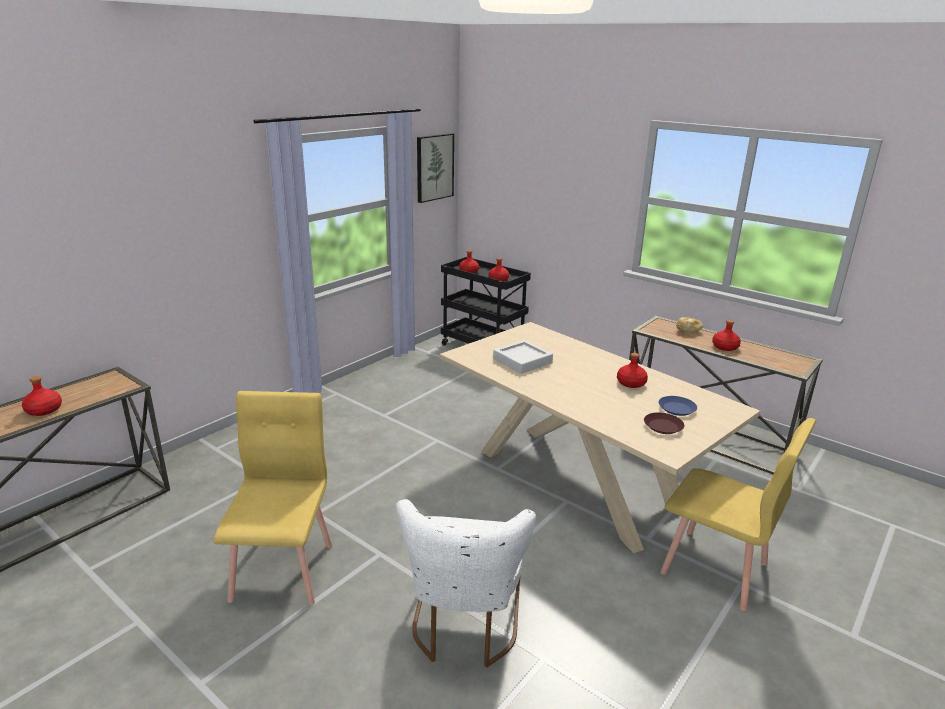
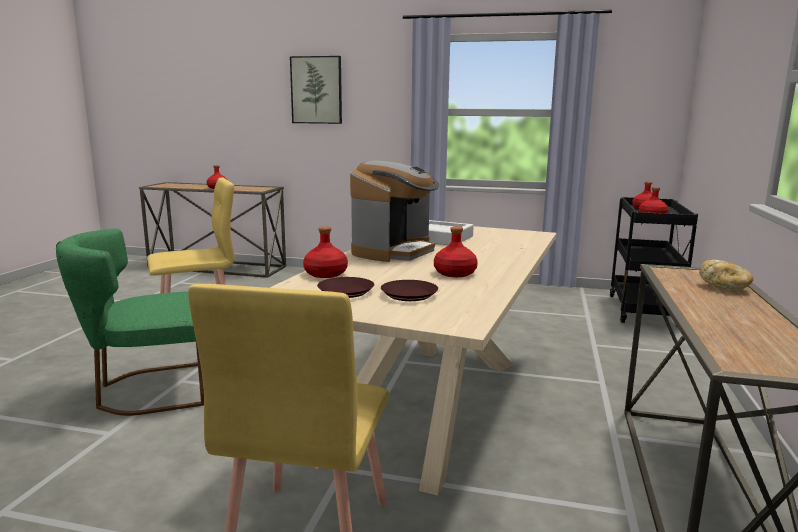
camera: 65 degrees right, 10 degrees down
(434, 167) = (644, 84): picture -> picture (316, 90)
(464, 627) = (147, 391): white chair -> green chair
(557, 387) = (394, 251): none -> coffee machine
(676, 409) = (409, 295): blue plate -> brown plate
(724, 347) = (716, 310): red bottle -> red bottle (326, 274)

